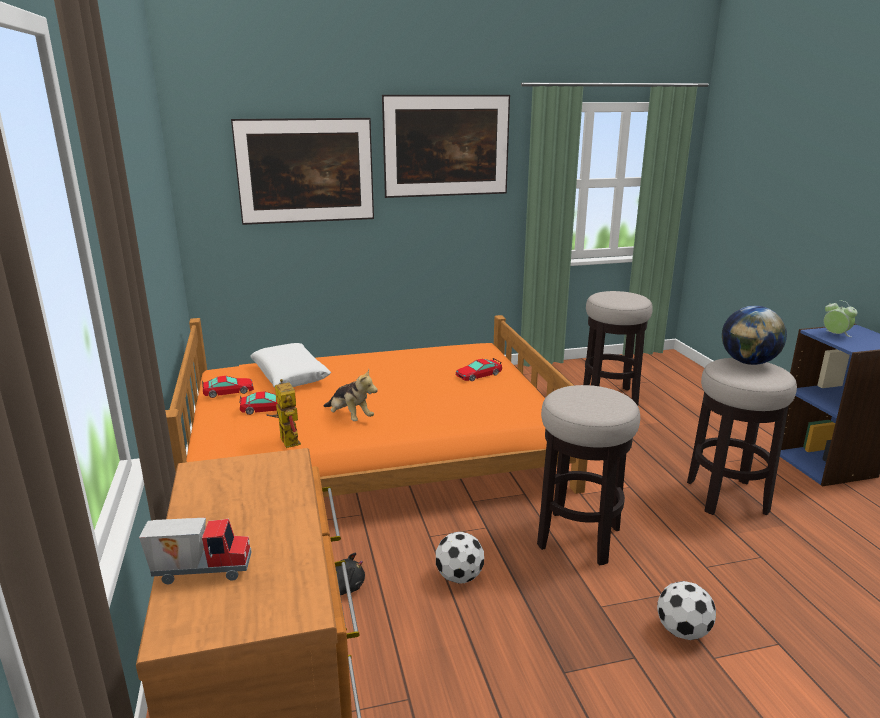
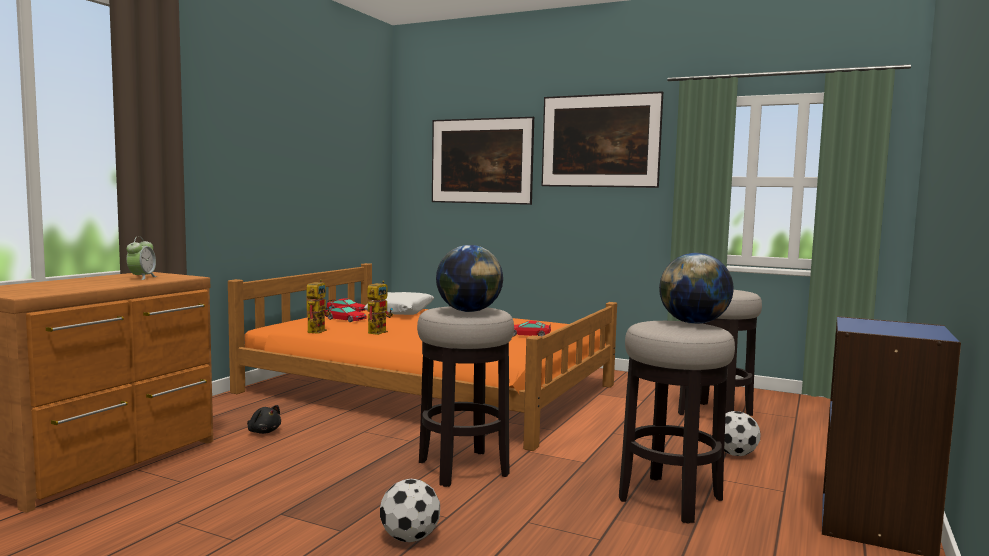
camera: 40 degrees right, 15 degrees down
(202, 570) = (40, 284): toy truck -> none
(350, 417) = (378, 331): plush toy -> toy robot
(458, 577) = (333, 452): football -> football (735, 454)
(605, 402) = (469, 311): none -> globe
(835, 335) = (870, 323): alarm clock -> alarm clock (142, 278)

